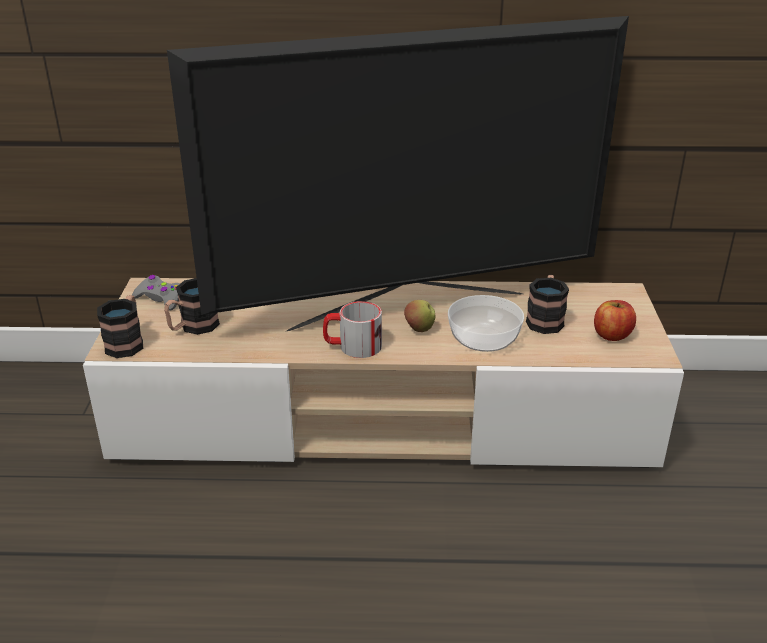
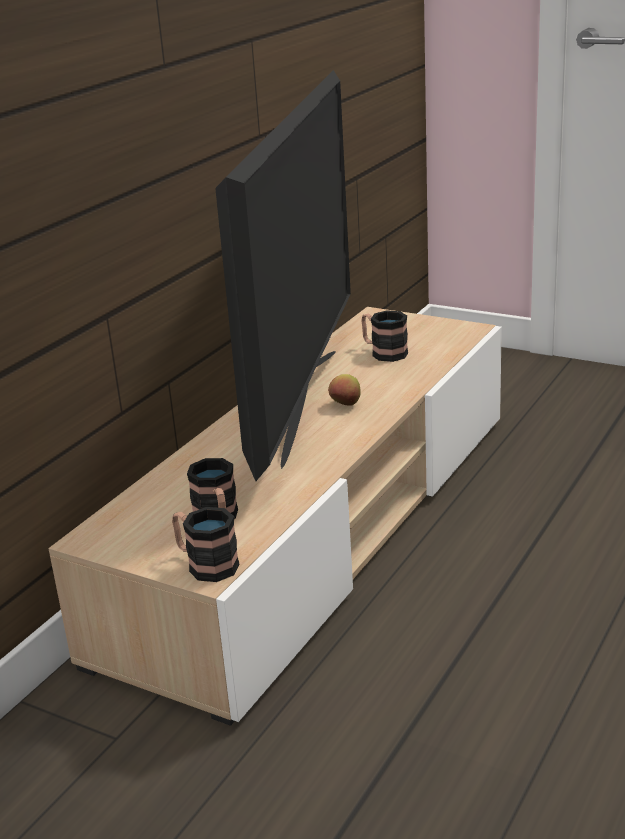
camera: 60 degrees left, 5 degrees down
(160, 298) = (129, 532): grey game controller -> none
(352, 346) = (344, 440): mug -> none
(485, 339) = (390, 382): bowl -> none
(612, 335) = (431, 335): apple -> none

